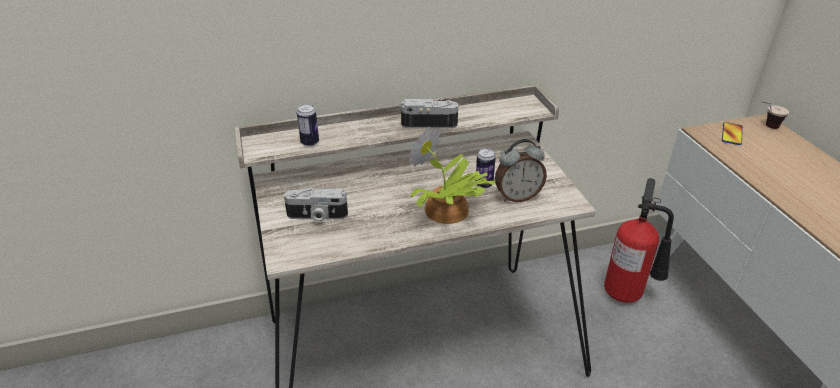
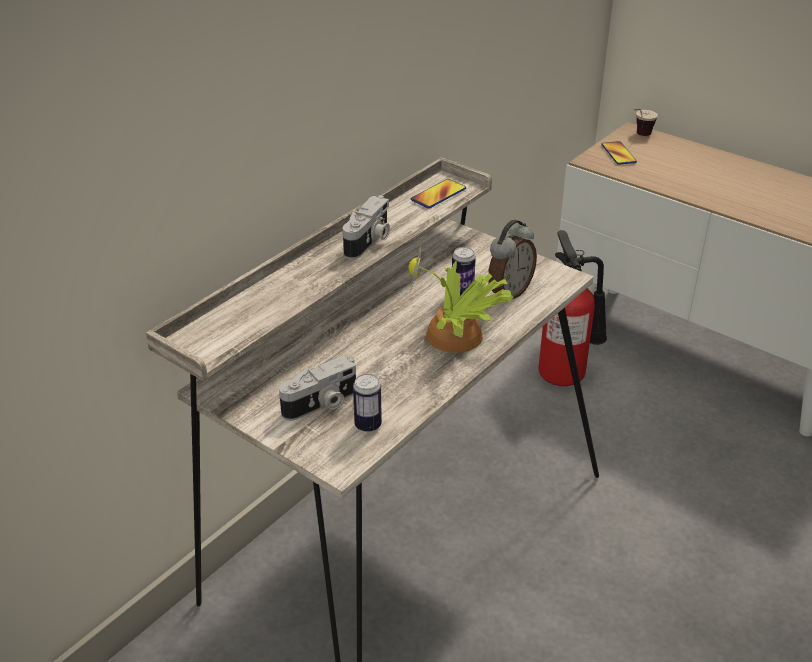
camera: 35 degrees left, 0 degrees up
(310, 142) = (257, 315): can -> can (368, 425)
(429, 123) = (369, 241): camera -> camera turned 150 degrees clockwise
(511, 109) = (438, 195): none -> phone

